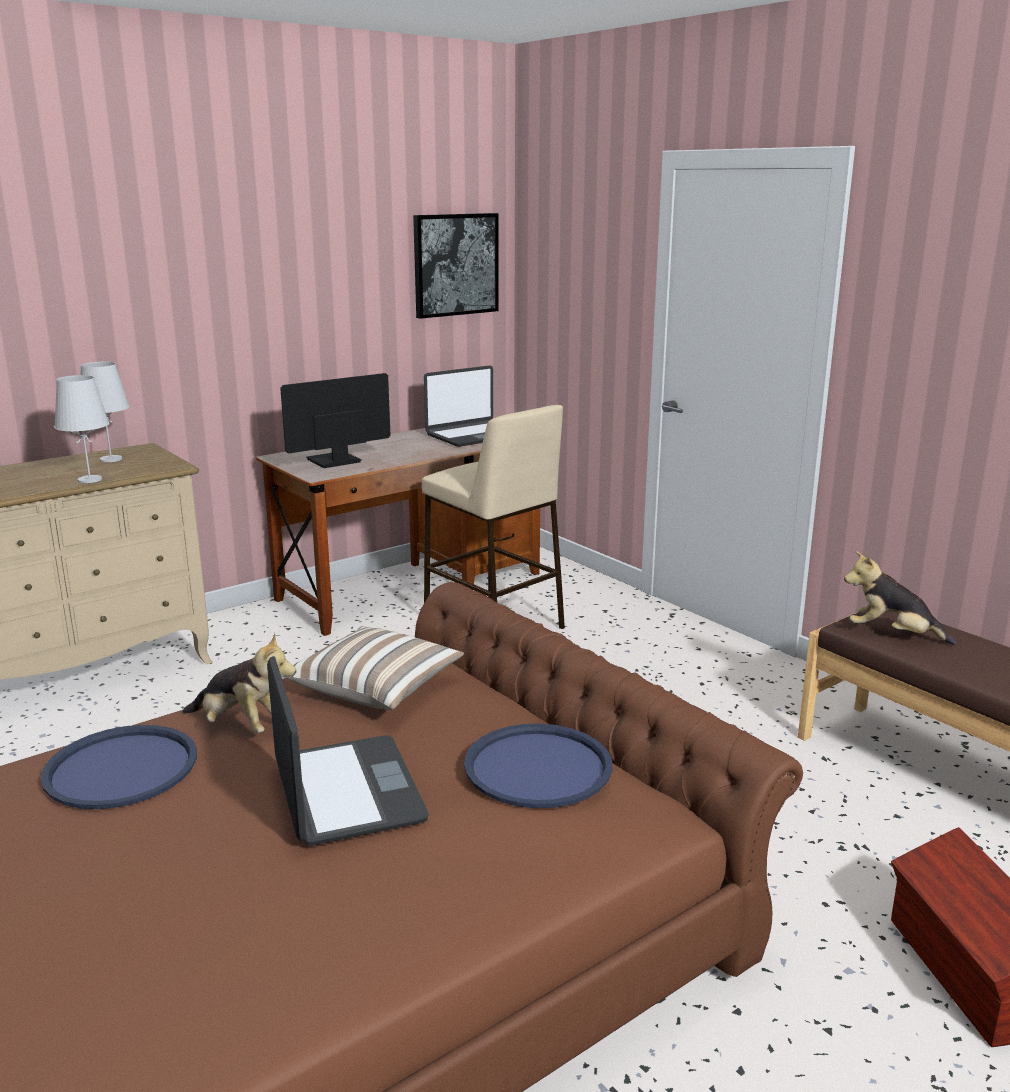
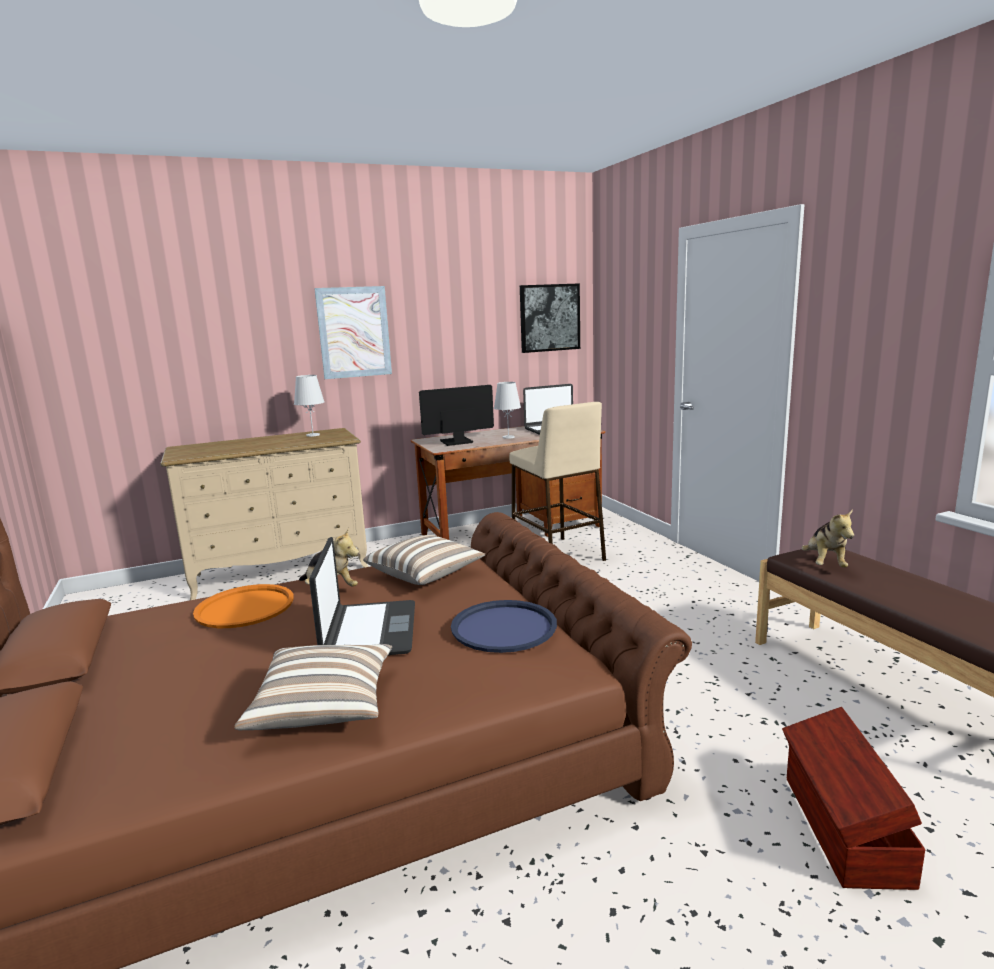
camera: 15 degrees right, 5 degrees down
(90, 479) = (292, 444): white table lamp -> white table lamp (508, 437)
(121, 768) = (244, 607): blue tray -> orange tray
(164, 289) = (354, 332): none -> picture
(344, 920) = (324, 707): none -> pillow
(892, 635) = (824, 564): plush toy -> plush toy turned 120 degrees counterclockwise

